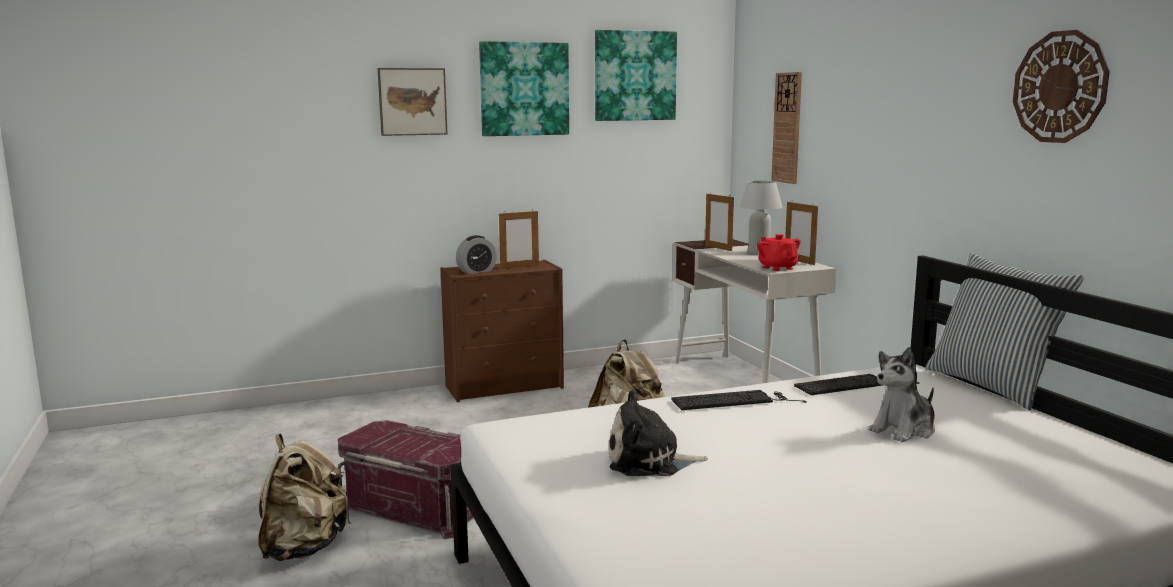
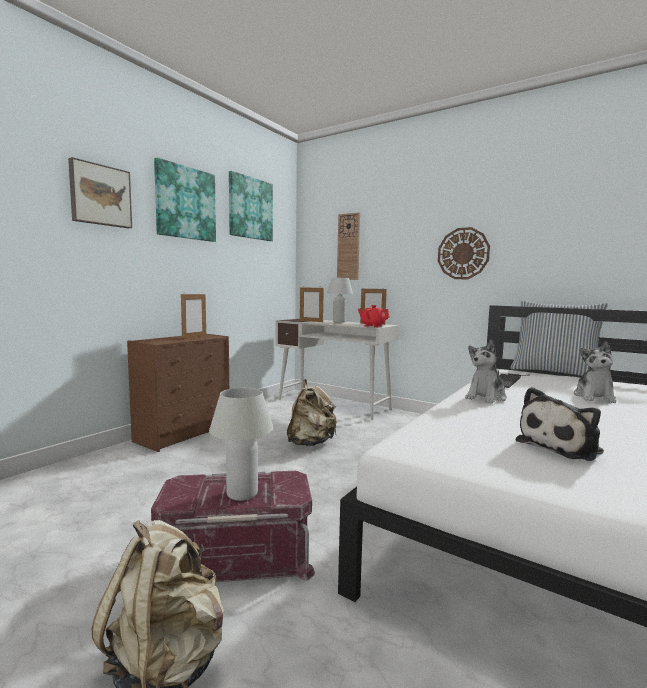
camera: 35 degrees left, 5 degrees down
(413, 446) = (242, 493): none -> white table lamp
(476, 271) = (166, 340): alarm clock -> none
(734, 401) = (486, 397): keyboard -> plush toy
(1060, 87) = (569, 206): wall clock -> wall clock (463, 253)

